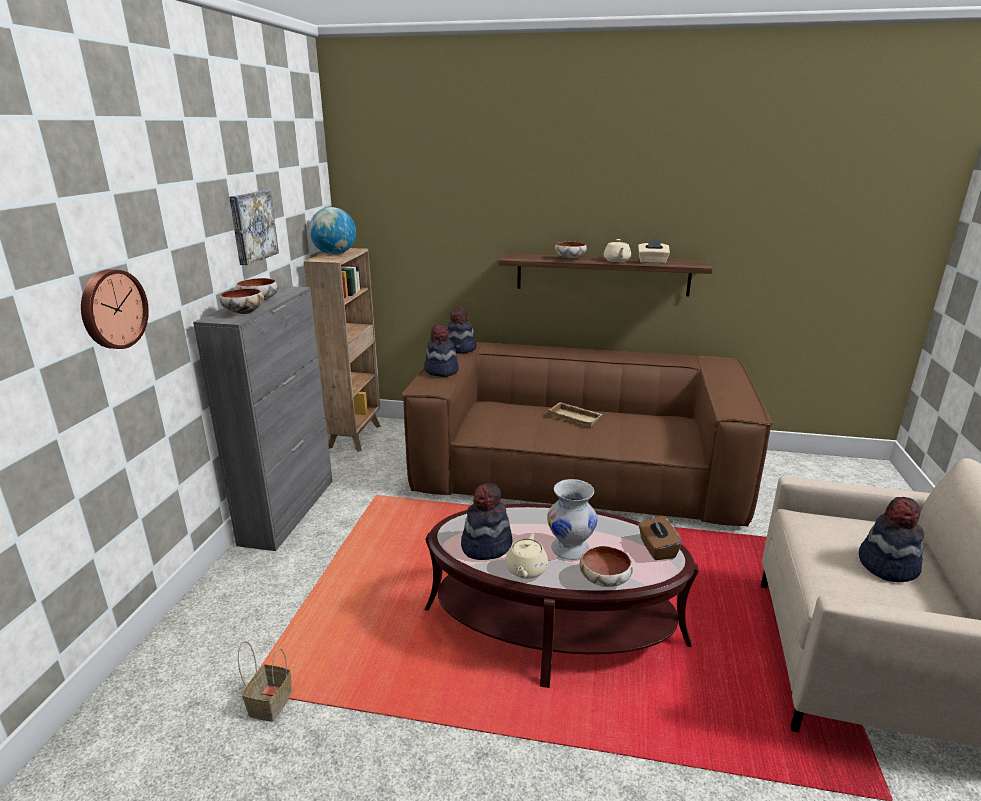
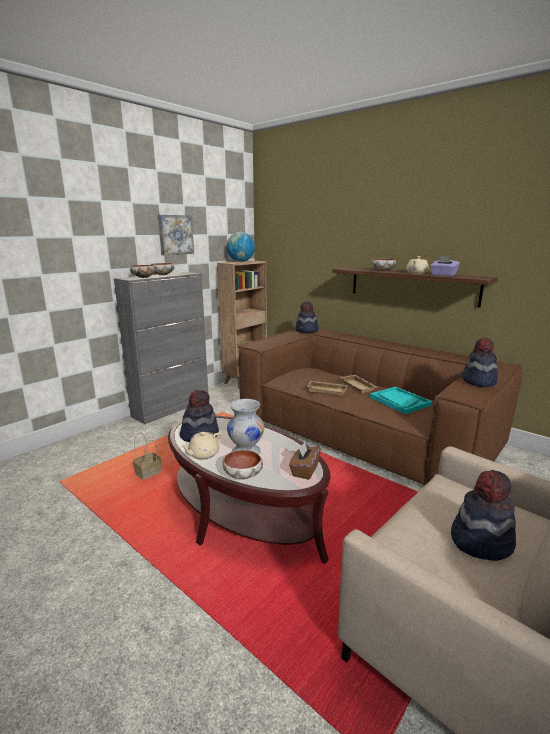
camera: 30 degrees right, 5 degrees down
(112, 309) = (55, 259): wall clock -> none
(270, 702) = (63, 491): basket -> basket (149, 473)
(441, 371) = (276, 338): hat -> hat (478, 381)
(548, 432) = (327, 390): none -> beige tray
(639, 427) = (399, 401): none -> turquoise tray
(652, 262) = (443, 275): beige tissue box -> purple tissue box

